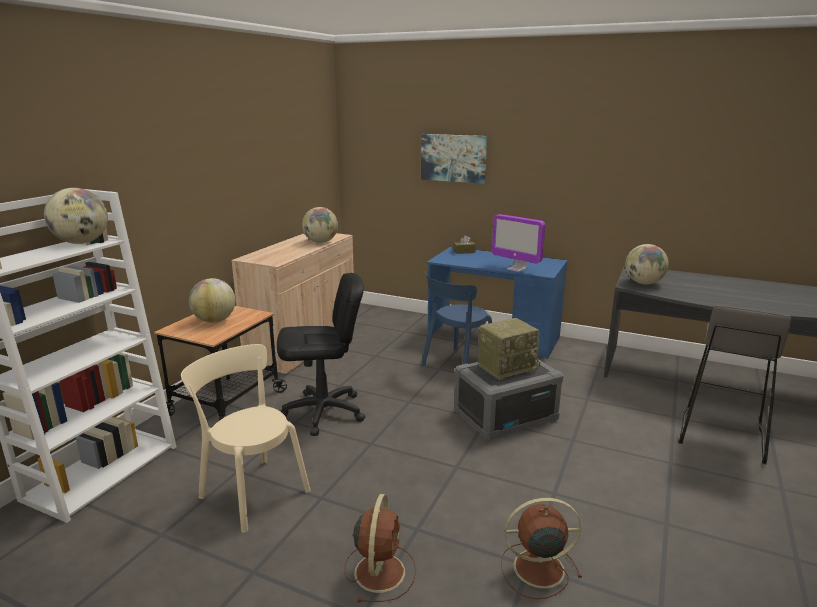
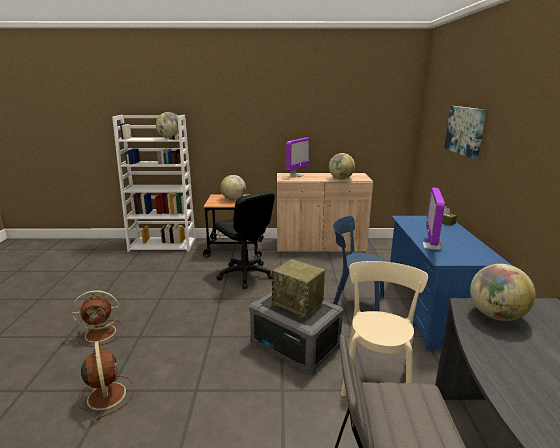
camera: 65 degrees right, 0 degrees up
(252, 491) = (159, 279): beige chair -> beige chair (377, 376)
(266, 254) = (297, 175): none -> monitor

